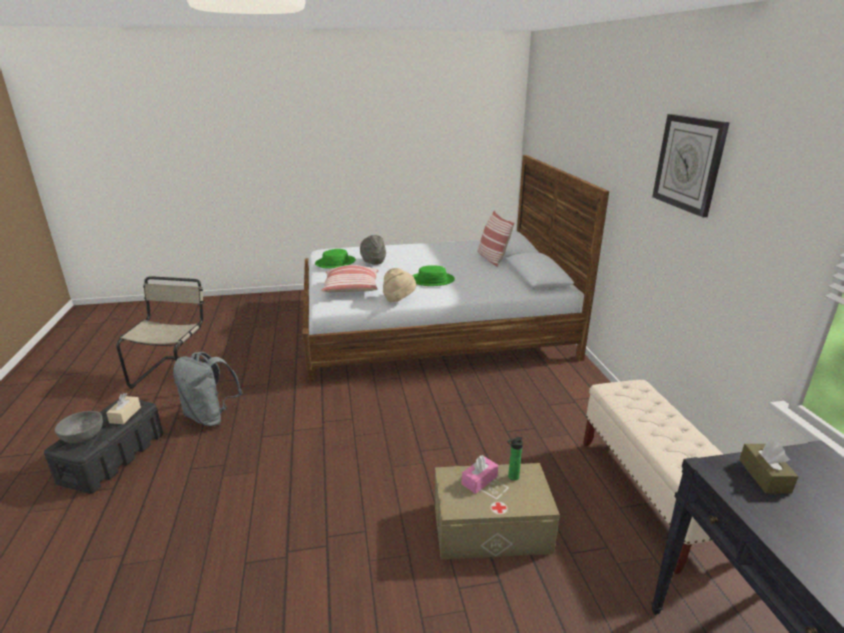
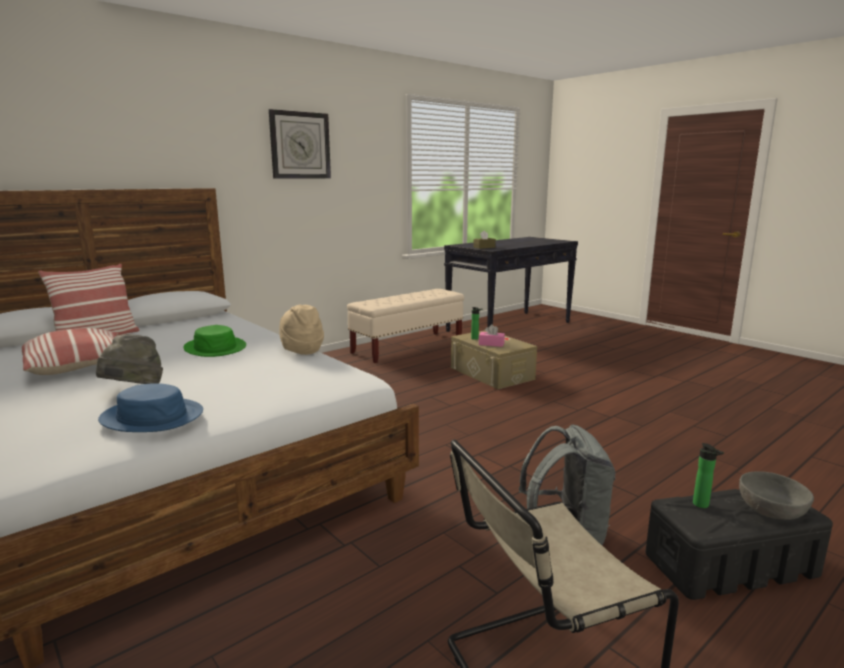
camera: 120 degrees left, 10 degrees down
(125, 415) = (702, 505): beige tissue box -> bottle
(335, 263) = (152, 416): green hat -> blue hat
(351, 290) = (291, 377): pillow -> pillow (78, 366)

